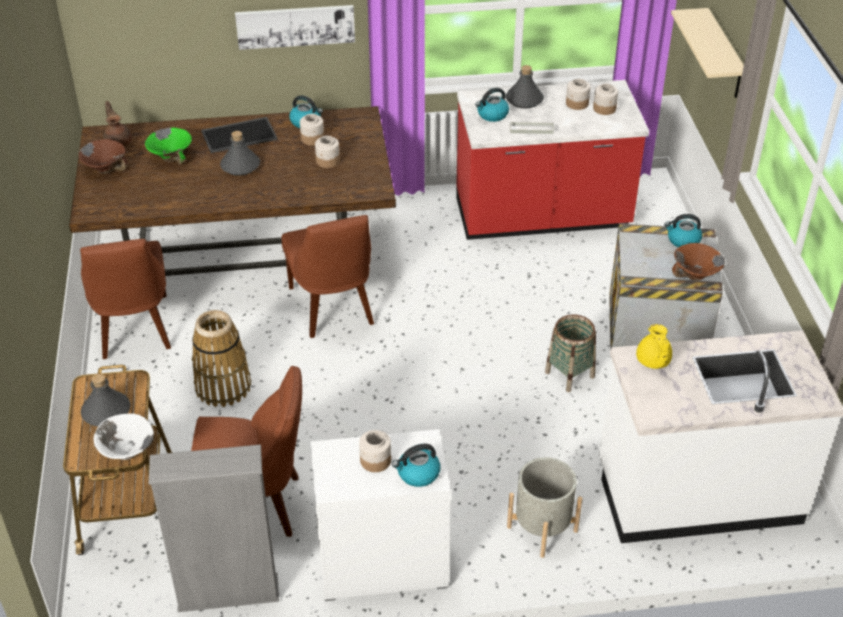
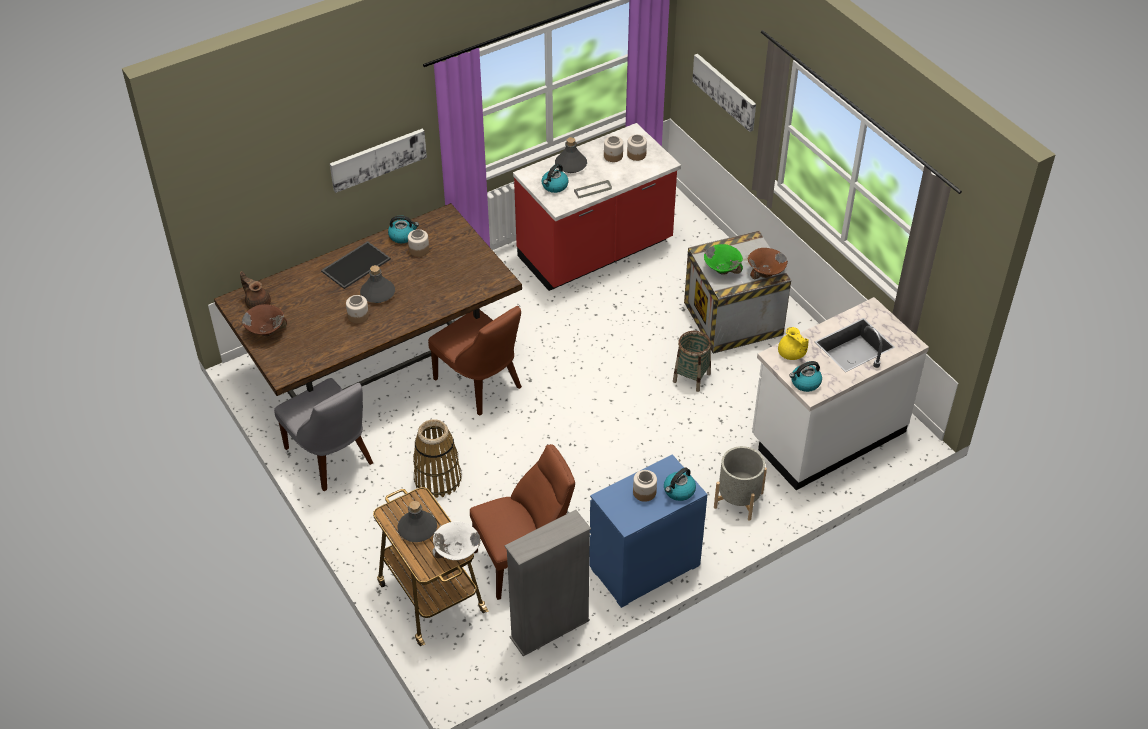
camera: 25 degrees left, 5 degrees up
(134, 330) = (331, 458): brown chair -> grey chair
(171, 157) = (313, 302): green bowl -> green bowl (722, 269)
(328, 161) = (446, 266): jar -> jar (358, 316)
(381, 564) = (644, 567): white dresser -> blue dresser
(683, 240) = (741, 247): kettle -> kettle (805, 383)
(724, 55) = (725, 91): beige shelf -> picture

